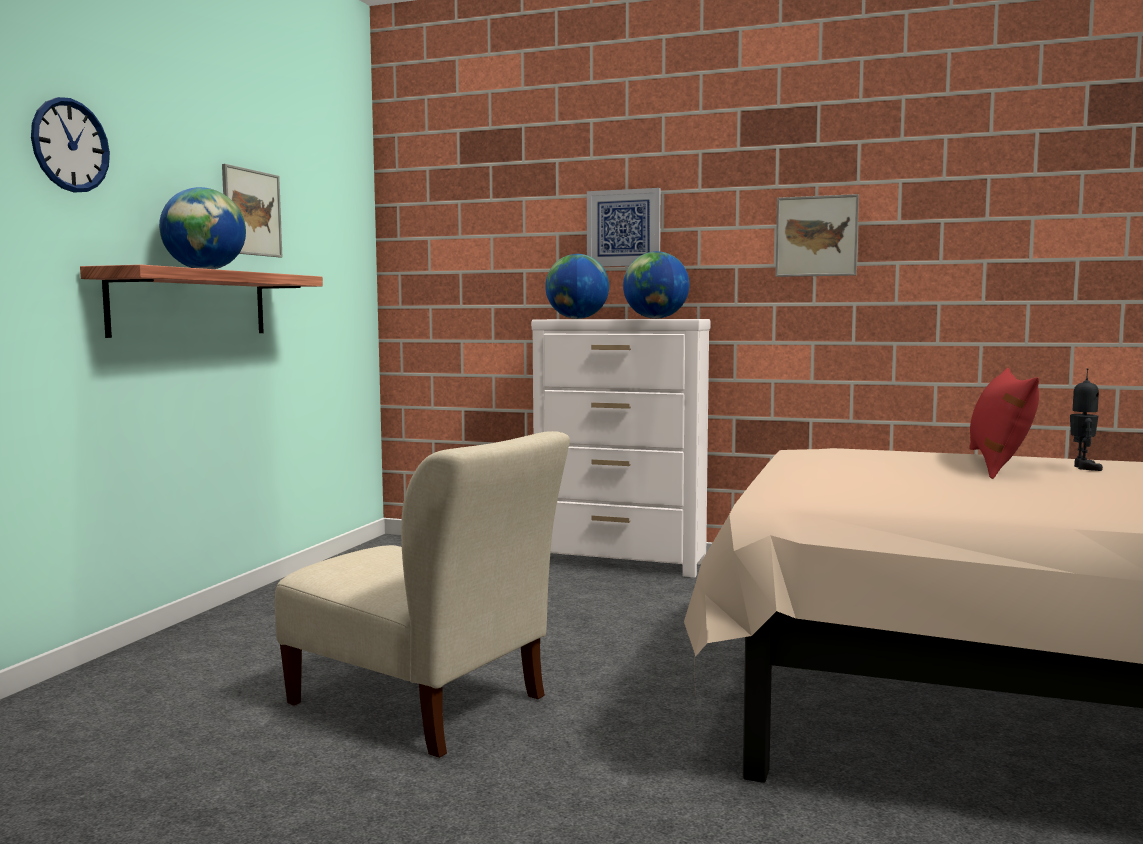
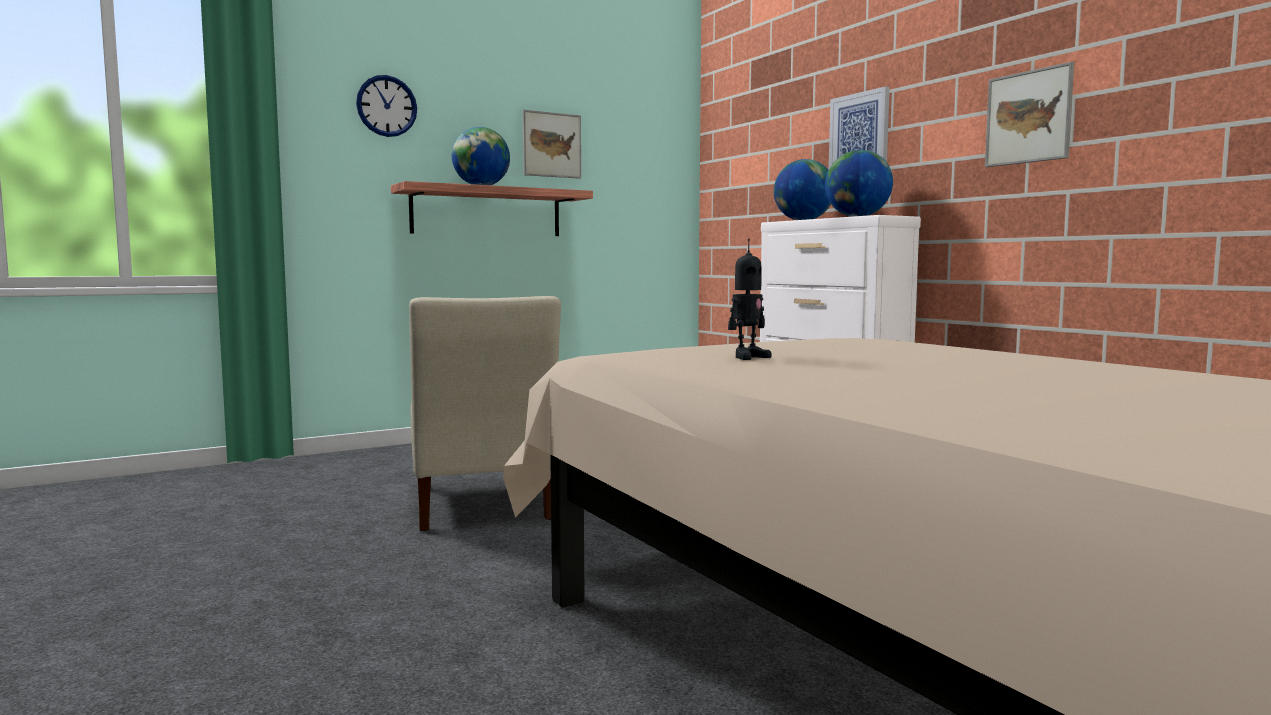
camera: 40 degrees right, 0 degrees up
(998, 463) = (964, 356): red pillow -> none
(1083, 468) = (1039, 364): toy robot -> toy robot (748, 357)

